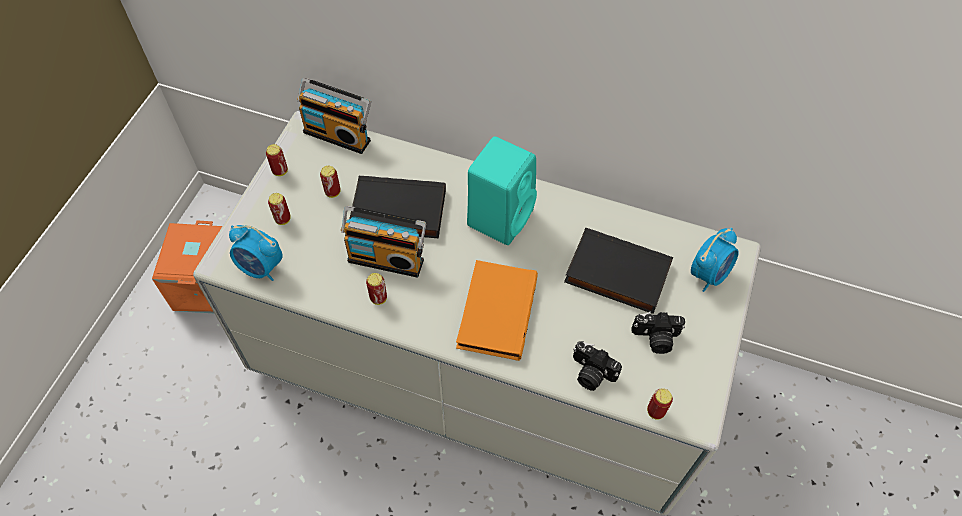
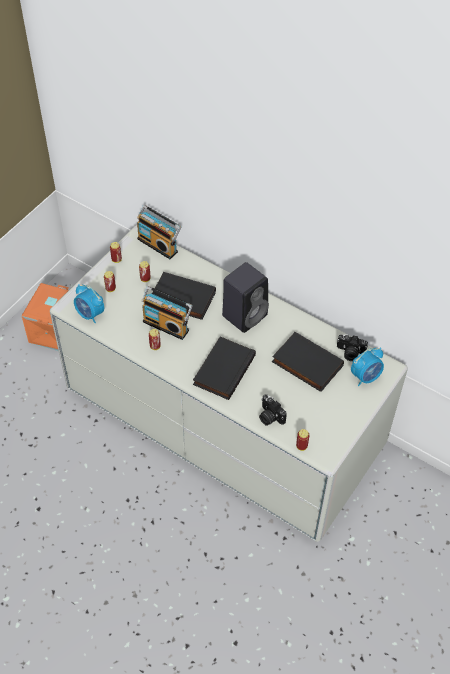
camera: 15 degrees right, 5 degrees down
(495, 311) = (223, 369): orange book -> black book
(501, 216) = (245, 314): turquoise speaker -> black speaker
(655, 339) = (317, 406): camera -> camera (350, 353)

